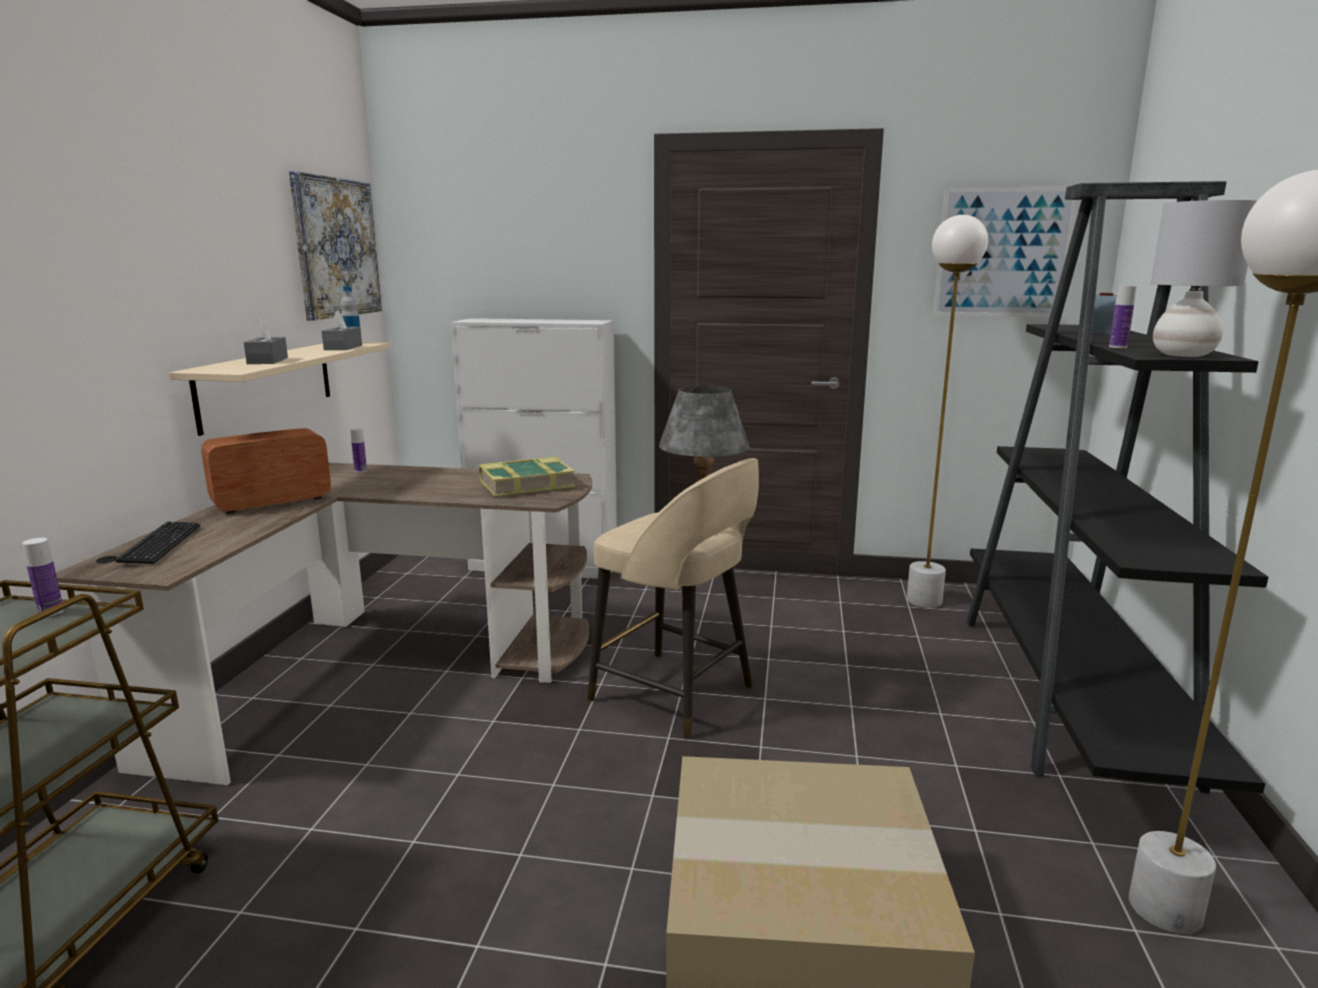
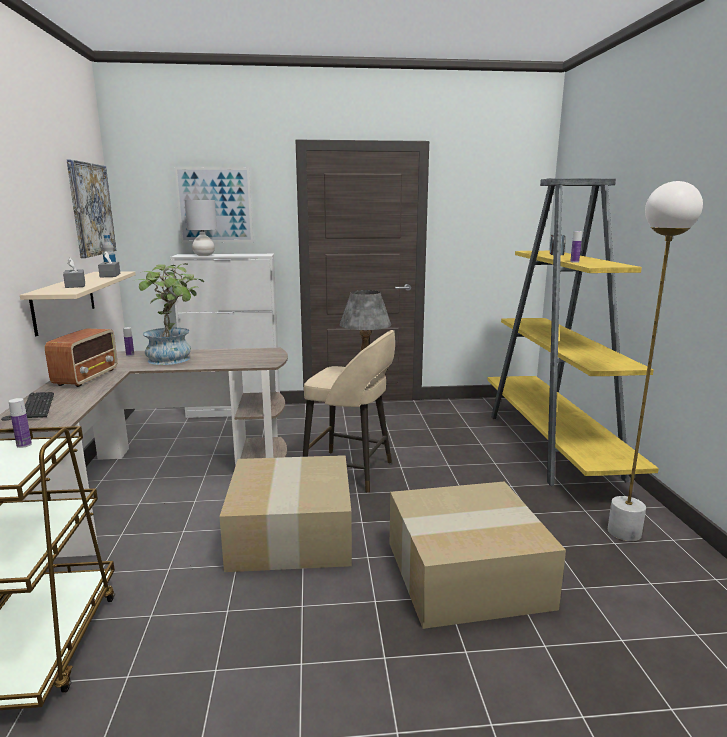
camera: 15 degrees left, 0 degrees up
(270, 502) = (87, 377): radio -> radio turned 150 degrees clockwise
(416, 483) = (175, 359): none -> potted plant
(524, 794) = (289, 532): none -> cardboard box
(526, 484) = (247, 356): book -> none
(924, 600) = (465, 408): white floor lamp -> none
(1003, 253) = (495, 211): picture -> picture (214, 205)
(1067, 694) = (552, 446): black bookcase -> yellow bookcase
(1184, 355) = (608, 265): grey table lamp -> grey table lamp (204, 255)

